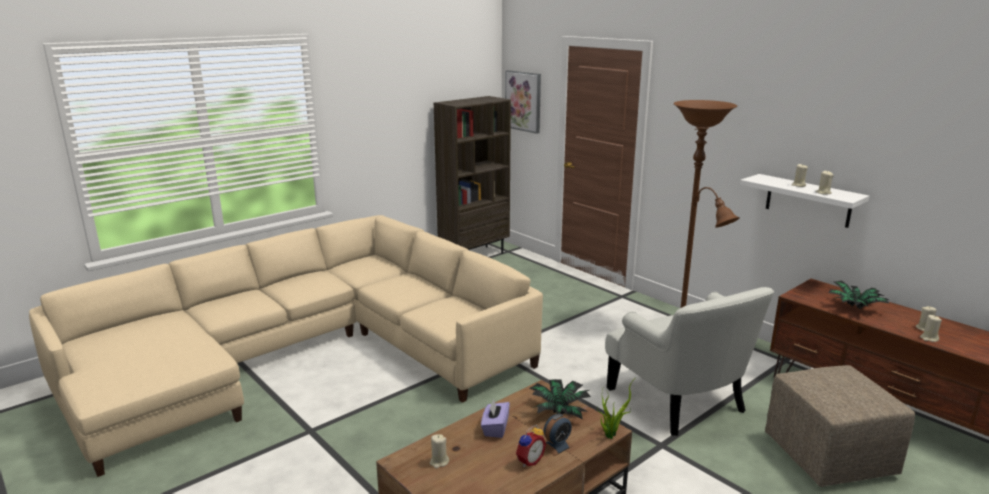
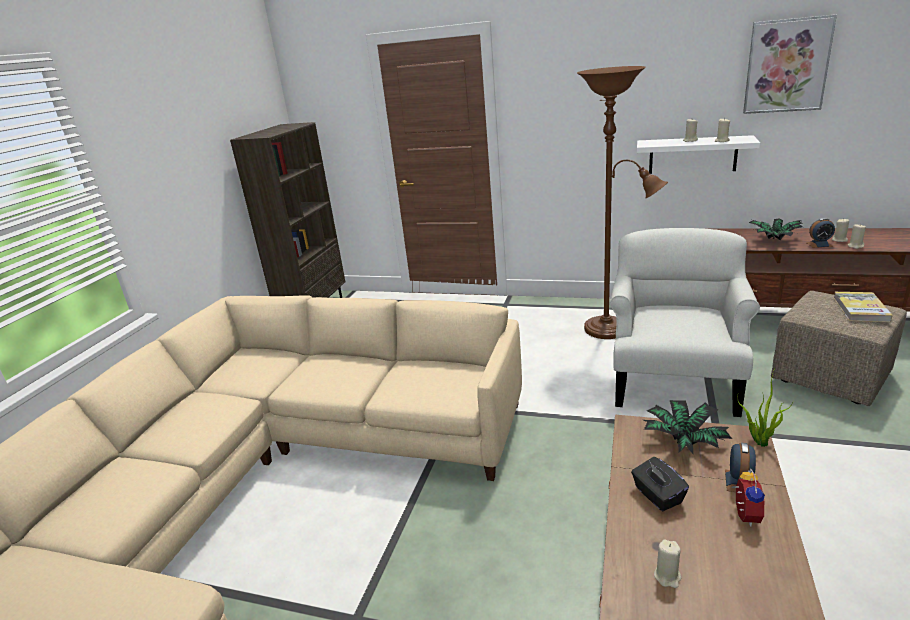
camera: 30 degrees left, 5 degrees up
(495, 428) = (657, 495): purple tissue box -> black tissue box
(523, 101) = (324, 123): picture -> picture (786, 66)
(680, 400) = (673, 380): white armchair -> white armchair turned 105 degrees counterclockwise
(859, 393) = (860, 309): none -> book
(893, 325) = (819, 244): none -> alarm clock

